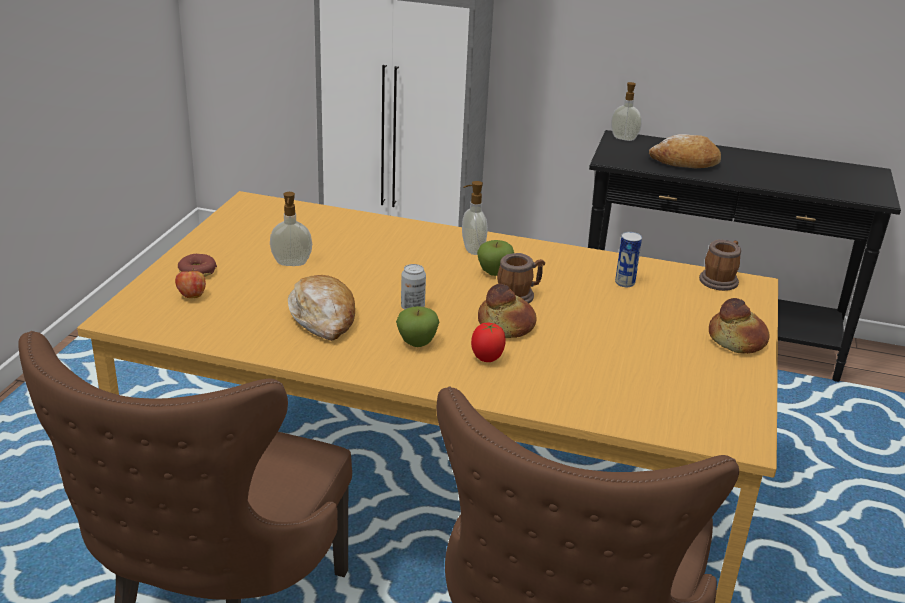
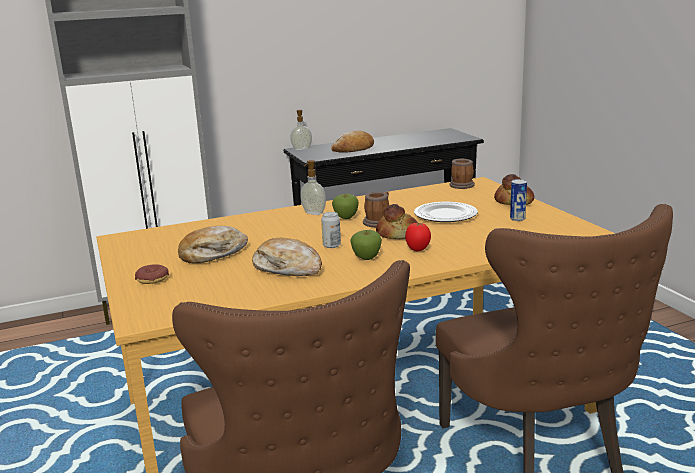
camera: 35 degrees left, 10 degrees down
(191, 296) = (174, 291): apple -> none
(291, 264) = (213, 254): soap dispenser -> bread
(612, 321) = (446, 214): none -> plate
(625, 283) = (420, 199): can -> can (517, 219)

